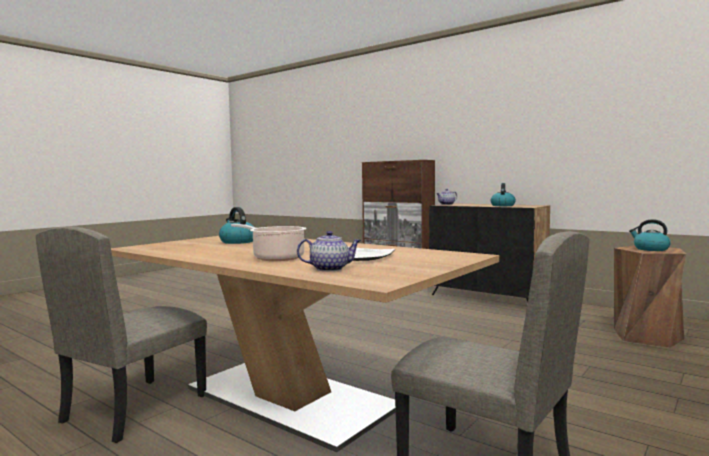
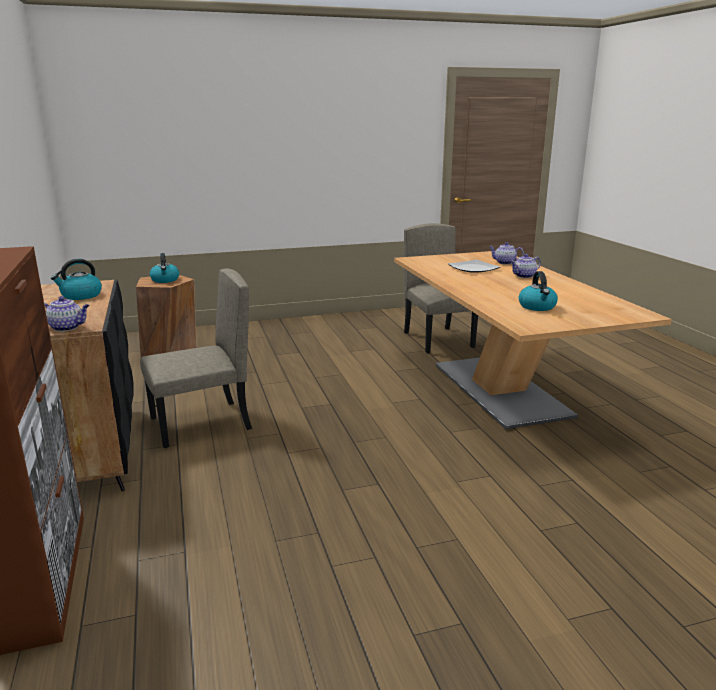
camera: 145 degrees left, 15 degrees up
(135, 408) = (618, 415): beige chair -> beige chair (201, 424)
(275, 258) = (524, 276): cooking pot -> teapot

